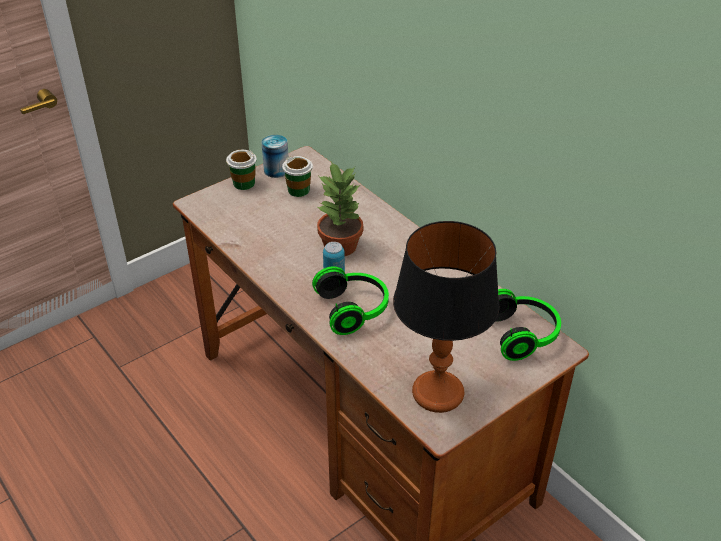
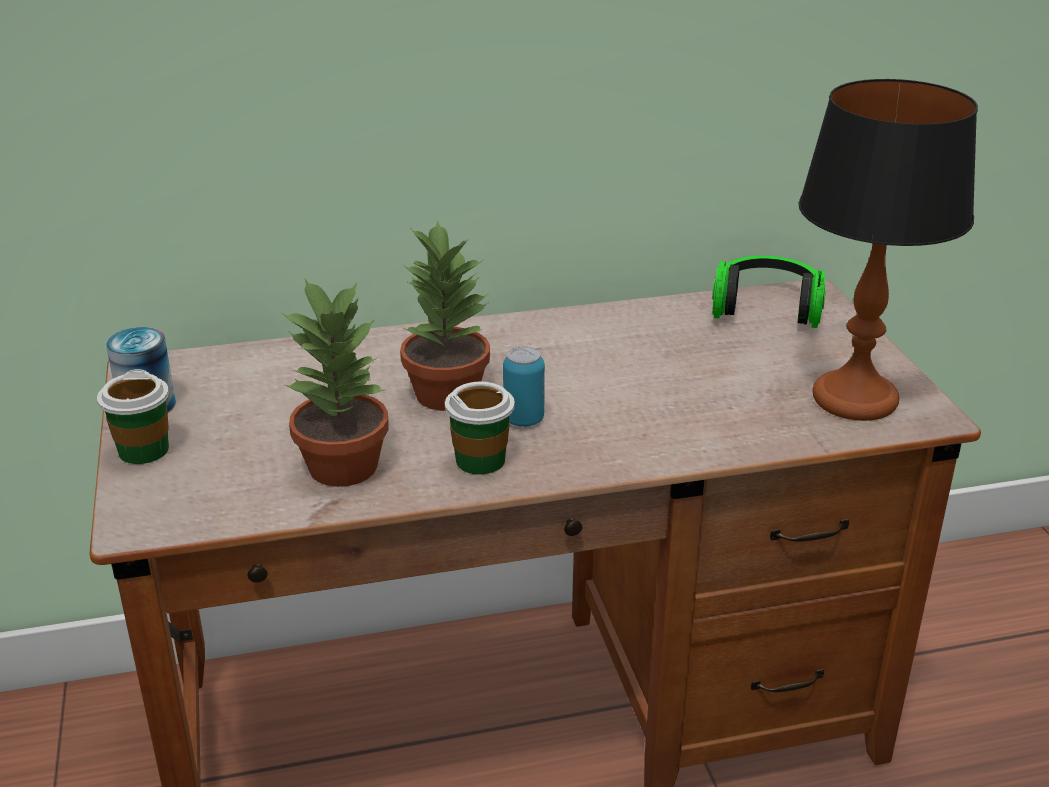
camera: 65 degrees left, 10 degrees down
(264, 238) = (344, 465): none -> potted plant
(299, 190) = (241, 396): cup -> cup (481, 460)
(354, 309) = (622, 421): headphones -> none

